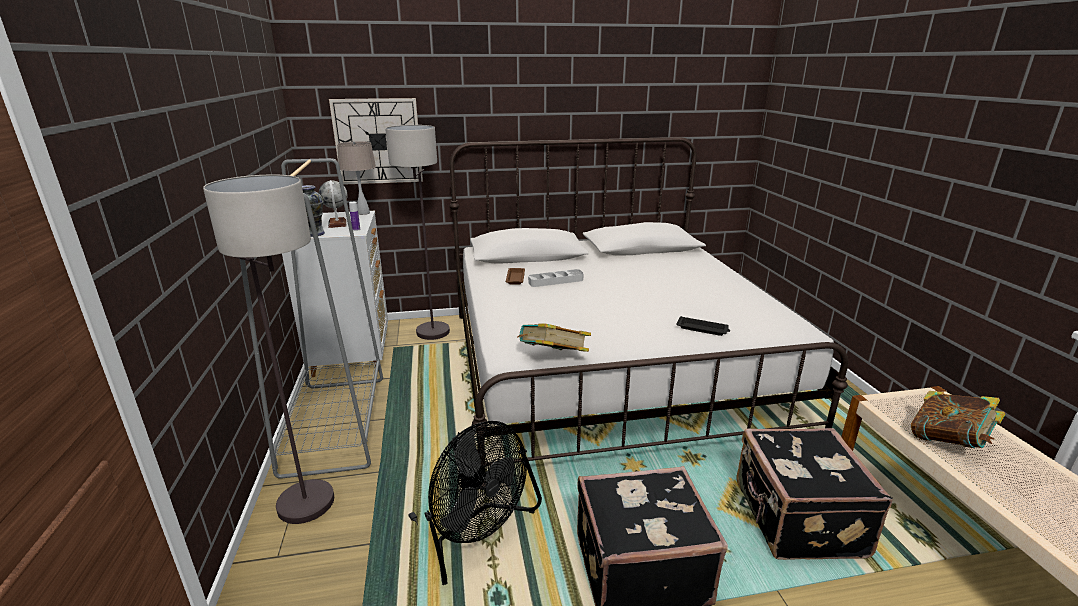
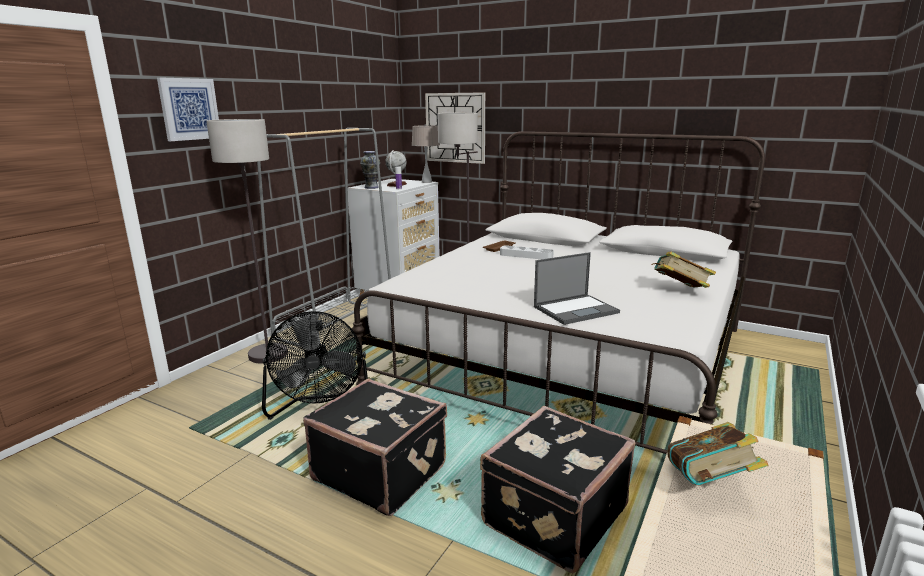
camera: 40 degrees right, 5 degrees down
(140, 172) = (189, 109): none -> picture
(553, 359) = (418, 293): book -> book (679, 290)
(703, 329) = (576, 309): black tray -> laptop

